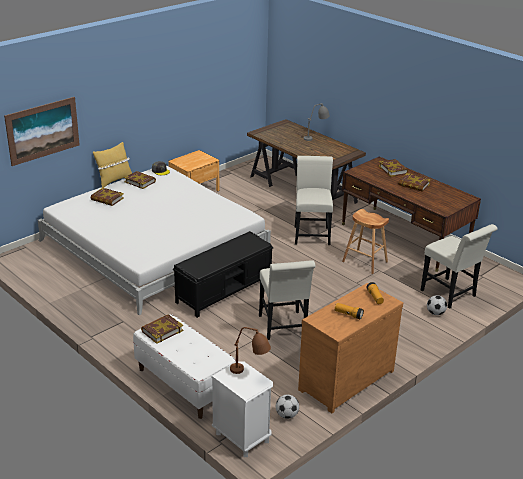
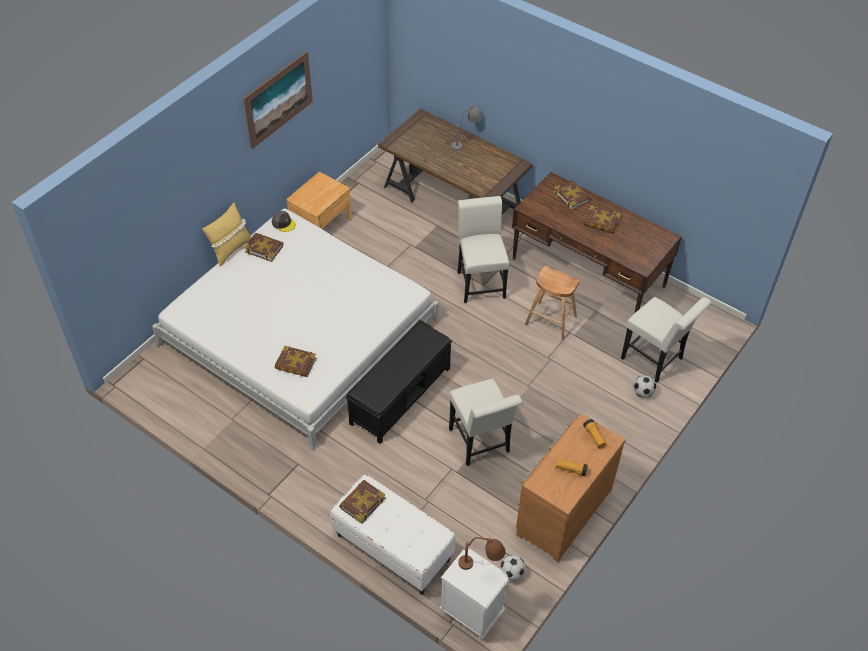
camera: 10 degrees left, 20 degrees up
(43, 130) = (145, 232): picture -> picture (278, 99)
(107, 199) = (232, 287): book -> book (295, 364)

